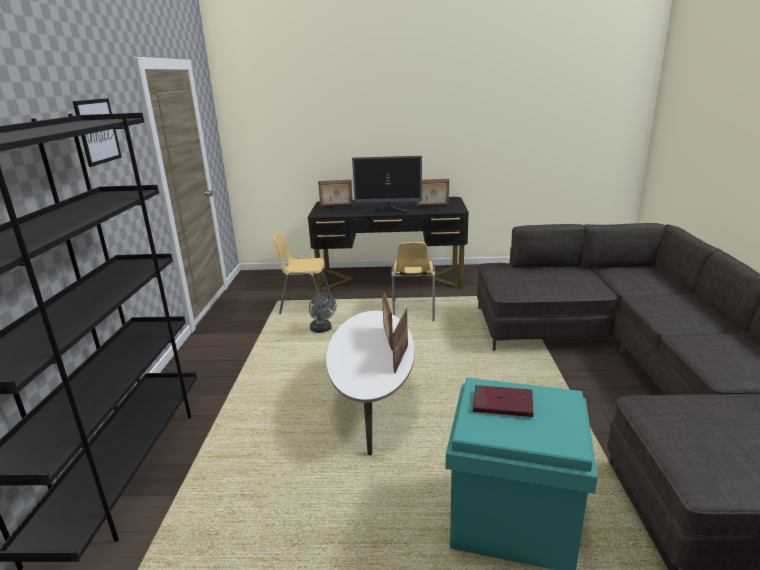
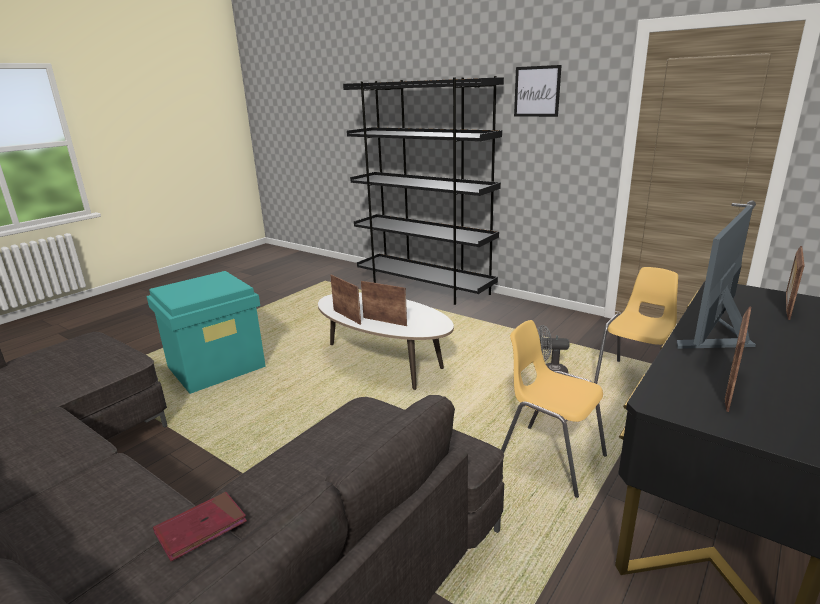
camera: 125 degrees right, 0 degrees up
(502, 404) = (215, 286): red book -> red book (201, 528)

